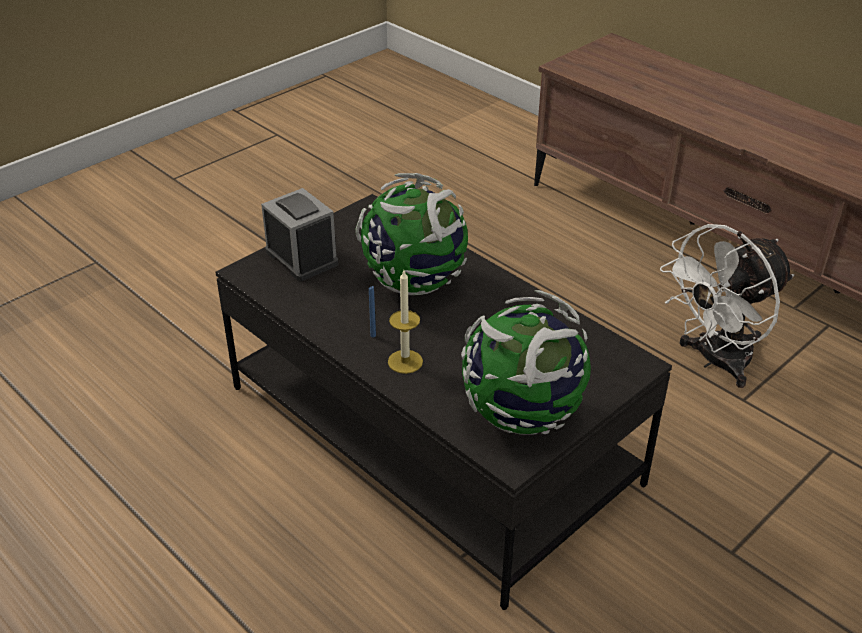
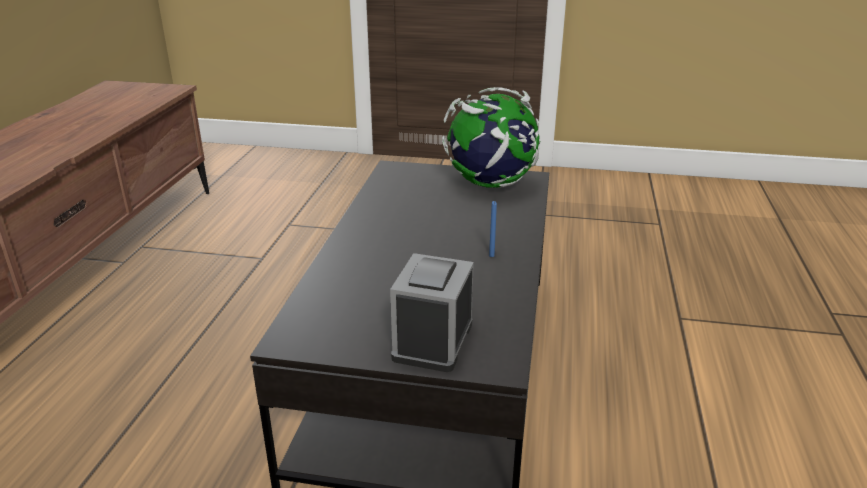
camera: 125 degrees left, 10 degrees down
(405, 361) = (500, 233): candle -> none
(414, 283) = (399, 264): globe -> none
(715, 361) = (223, 276): white fan -> none

